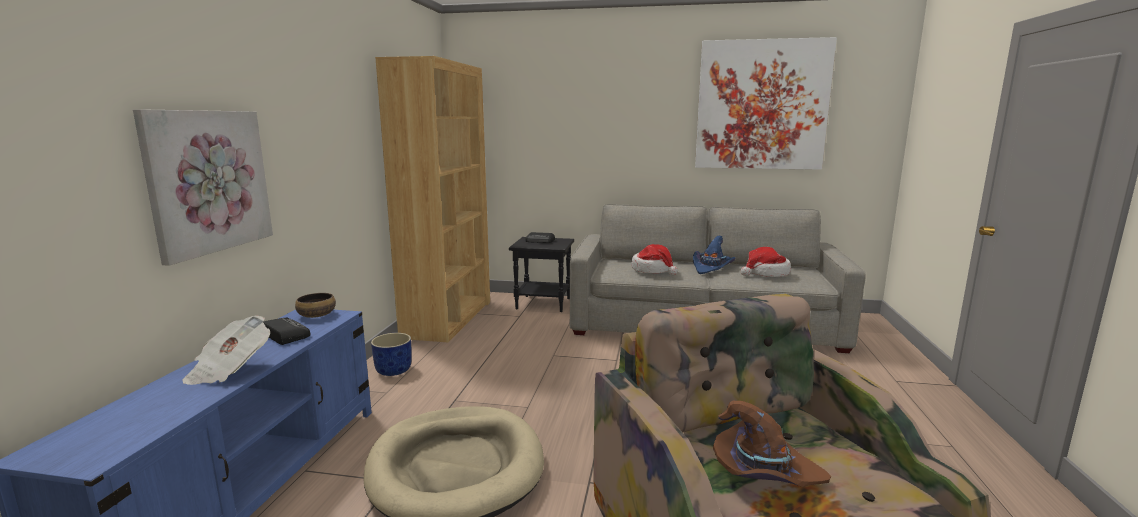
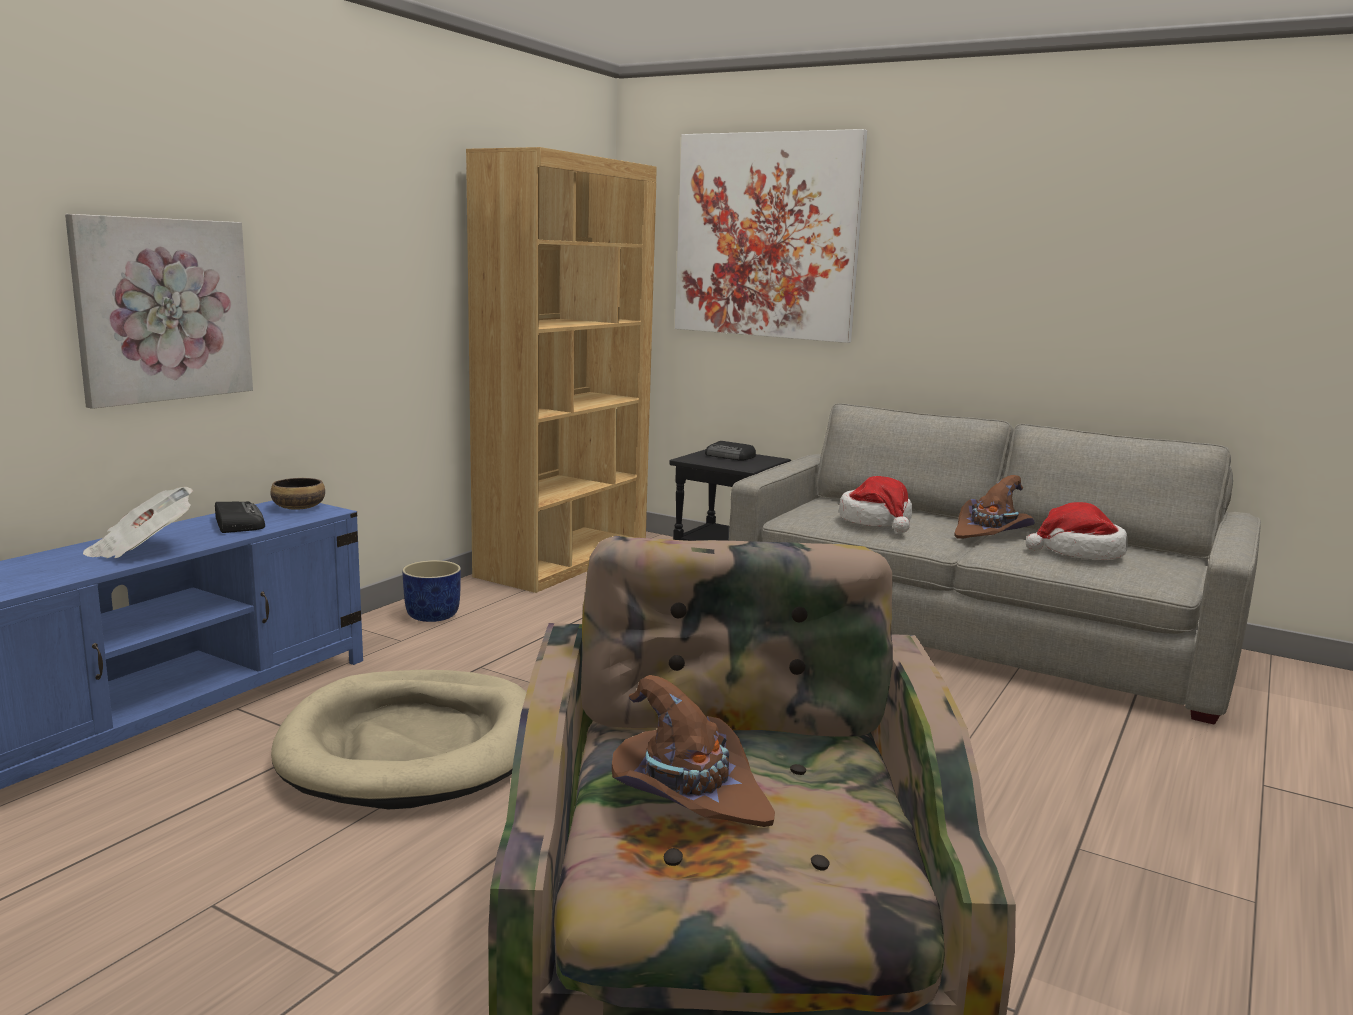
camera: 20 degrees right, 0 degrees up
(712, 268) = (991, 533): blue hat -> brown hat
(761, 105) = (1140, 240): picture -> picture (766, 236)

